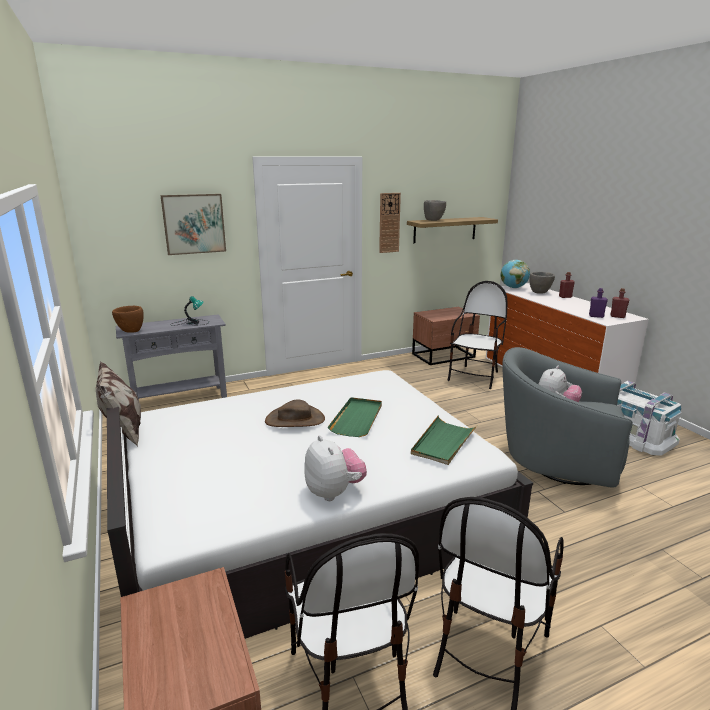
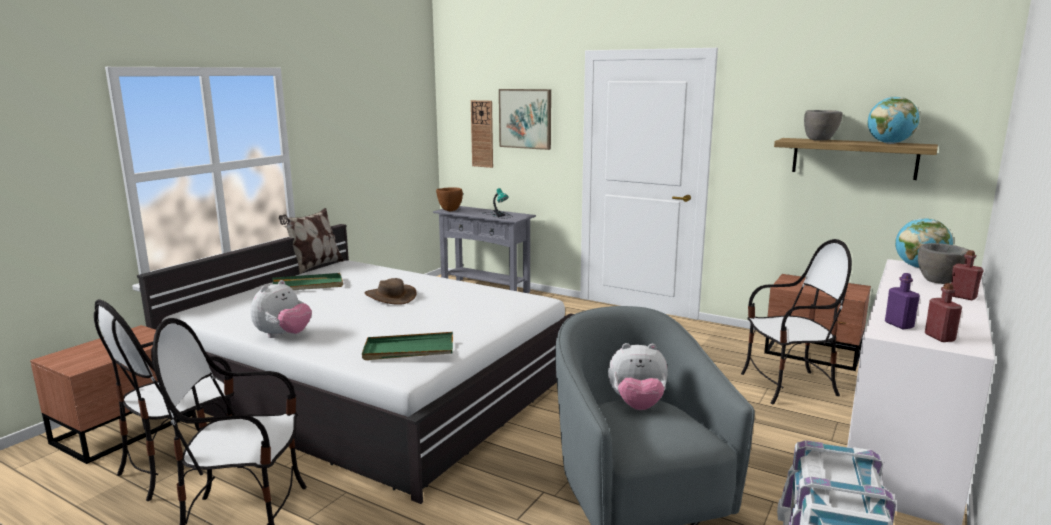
camera: 55 degrees right, 5 degrees down
(357, 419) = (418, 313): green tray -> green tray (308, 285)
(389, 223) = (753, 138): wall clock -> wall clock (482, 134)
(468, 218) = (889, 143): none -> globe

